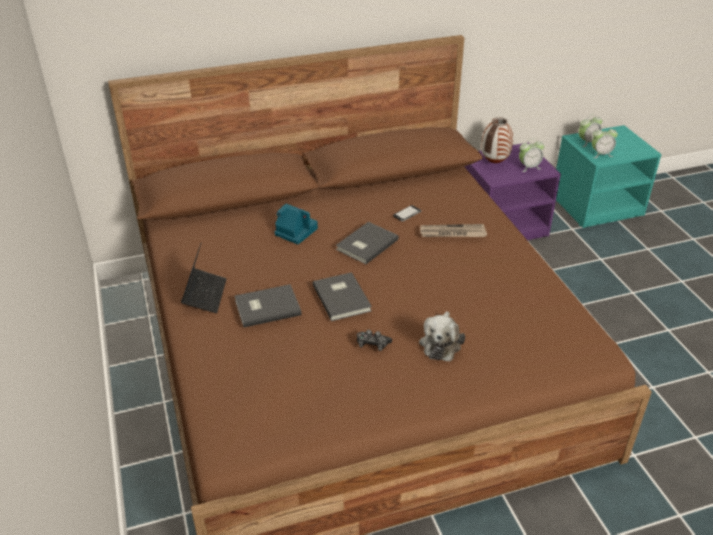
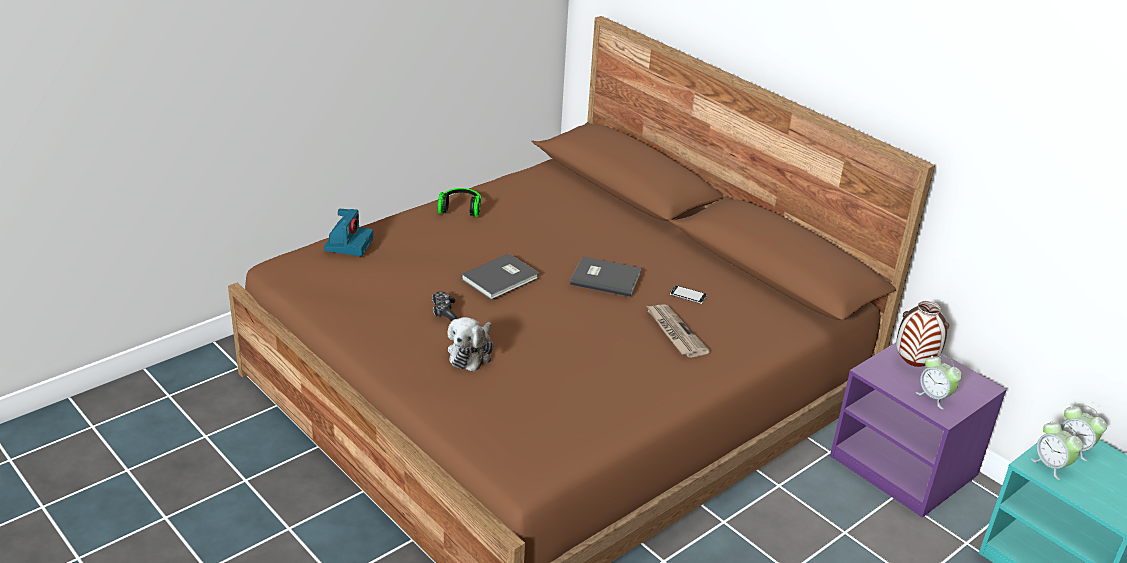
camera: 65 degrees right, 5 degrees down
(205, 295) = (460, 209): laptop -> headphones
(266, 307) = (460, 241): grey book -> none
(295, 231) = (596, 233): camera -> camera (349, 244)
(440, 343) = (471, 353): plush toy -> plush toy turned 60 degrees counterclockwise

